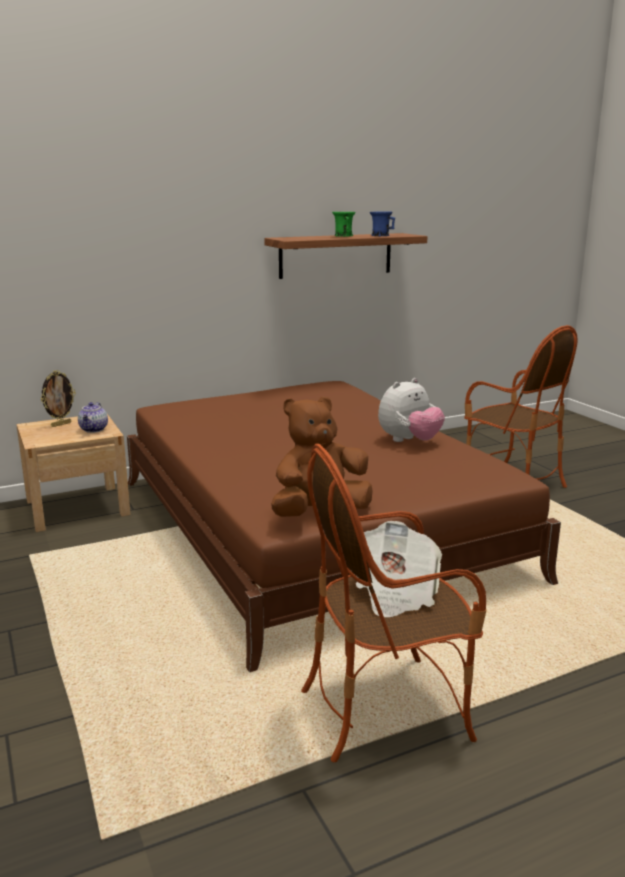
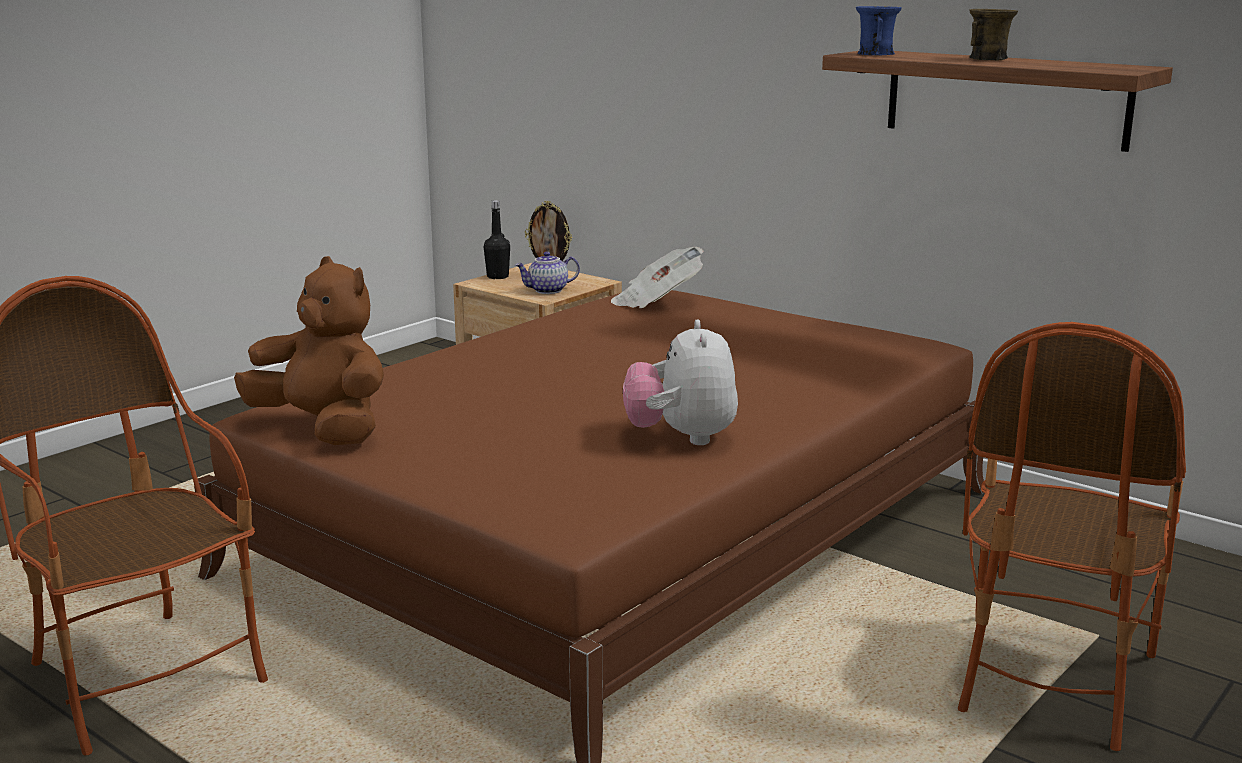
camera: 65 degrees right, 0 degrees up
(34, 436) = (497, 277): none -> black bottle
(343, 236) = (989, 59): green mug -> brown mug
(380, 236) = (1049, 65): blue mug -> blue mug (876, 54)
(394, 592) = (162, 526): newspaper -> newspaper (657, 302)
(409, 441) = (681, 437): plush toy -> plush toy turned 60 degrees clockwise

